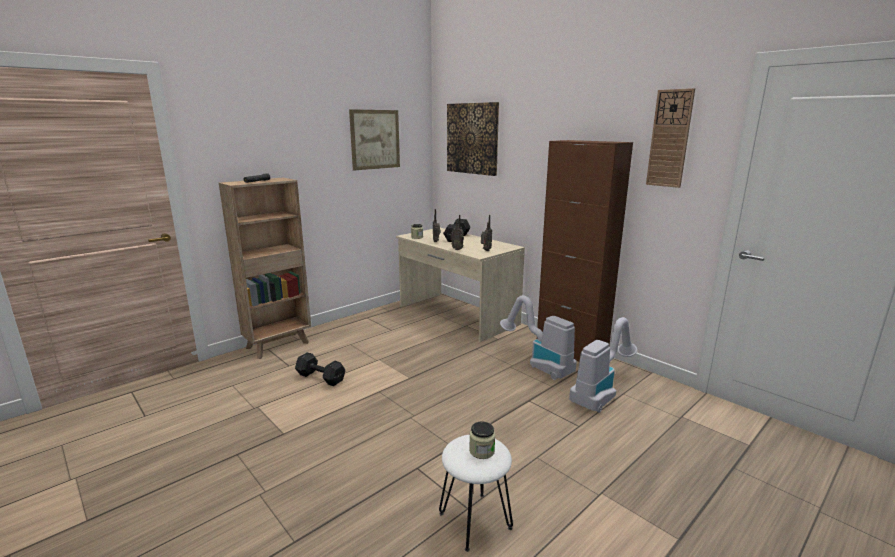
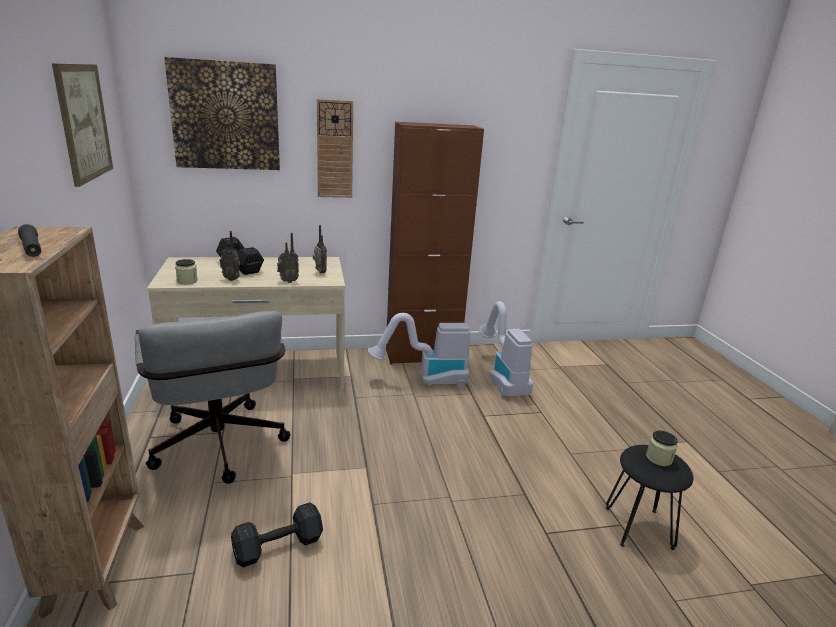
camera: 60 degrees left, 5 degrees up
(376, 335) = (220, 450): none -> grey office chair
(475, 520) = (638, 527): white stool -> black stool
(669, 139) = (505, 122): wall clock -> wall clock (335, 150)

